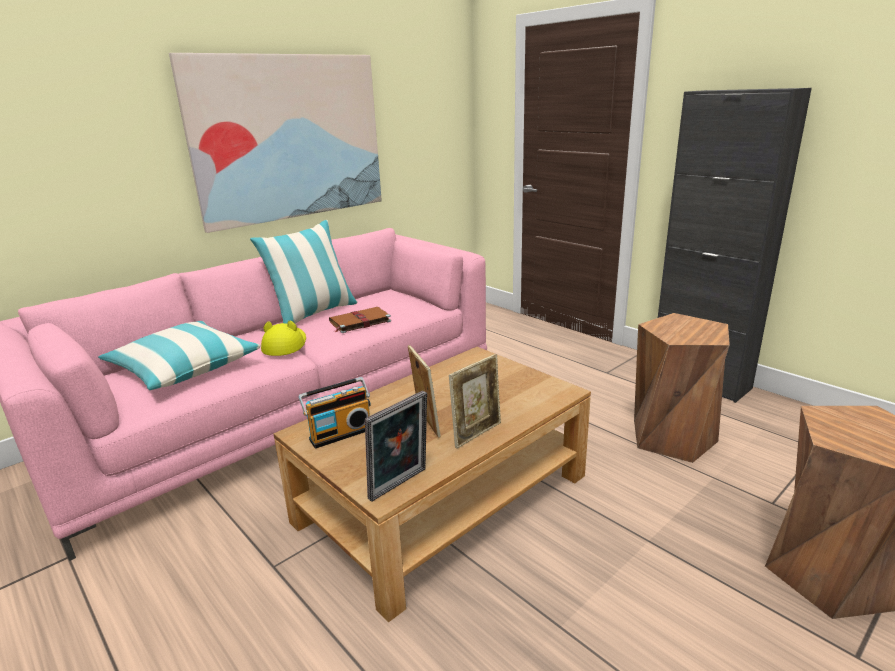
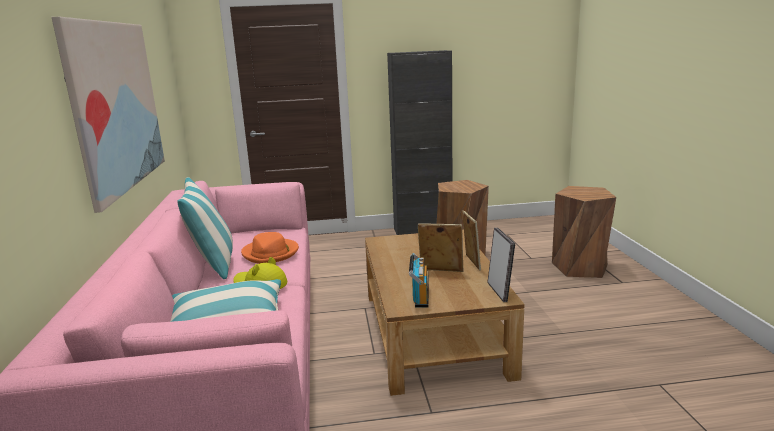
camera: 55 degrees left, 5 degrees down
(359, 322) = (271, 253): brown book -> orange hat

